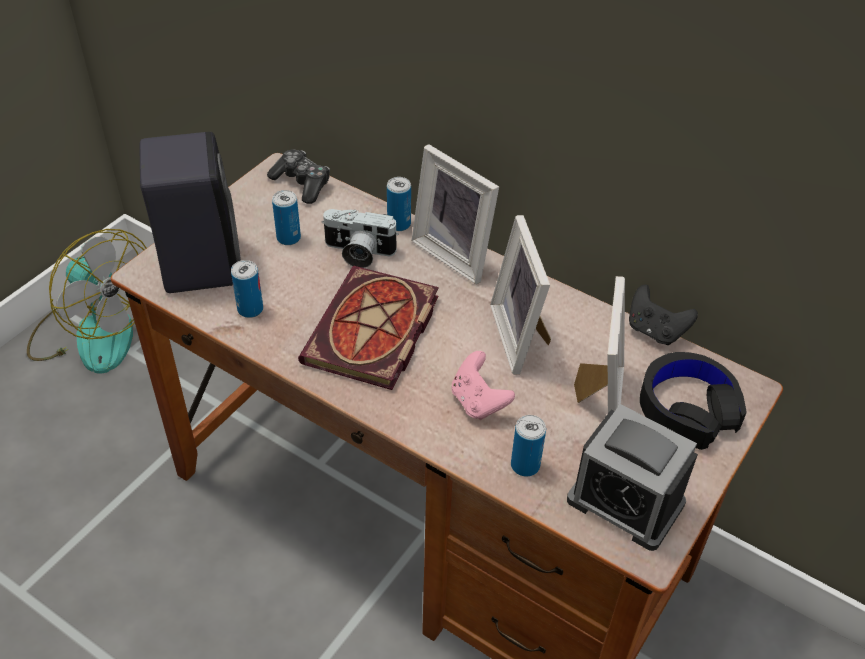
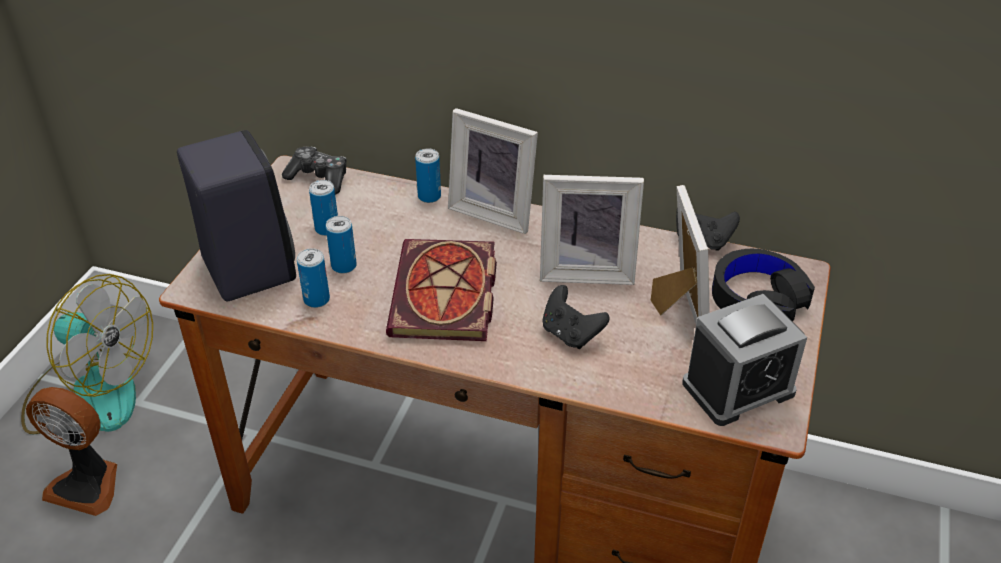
camera: 15 degrees left, 5 degrees down
(63, 418) = (87, 484): none -> fan
(358, 253) = (401, 229): camera -> none
(478, 402) = (570, 334): pink game controller -> black game controller
(522, 336) = (586, 270): picture frame -> picture frame turned 60 degrees counterclockwise
(525, 465) = (636, 378): can -> can (344, 266)
(625, 502) = (738, 388): alarm clock -> alarm clock turned 45 degrees counterclockwise

